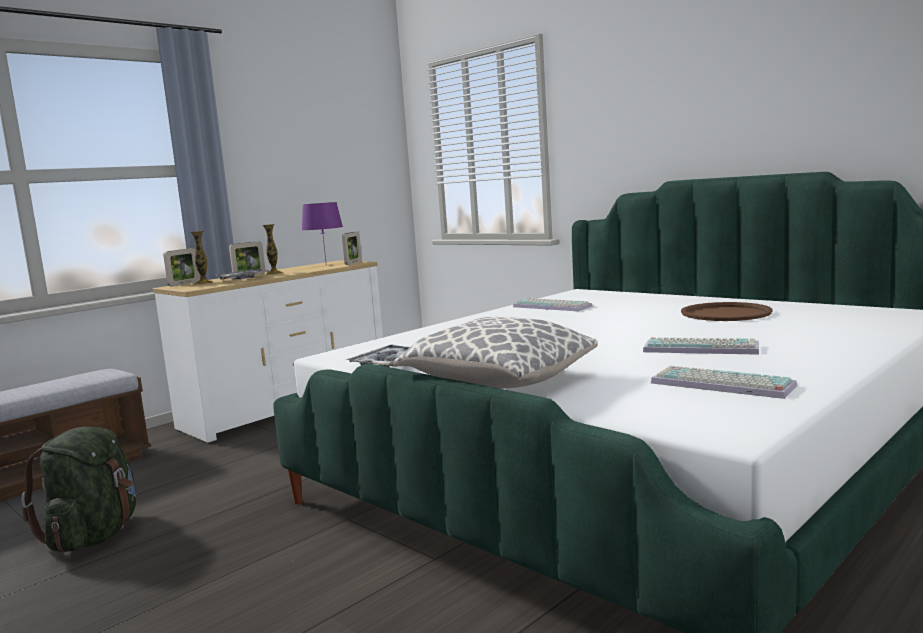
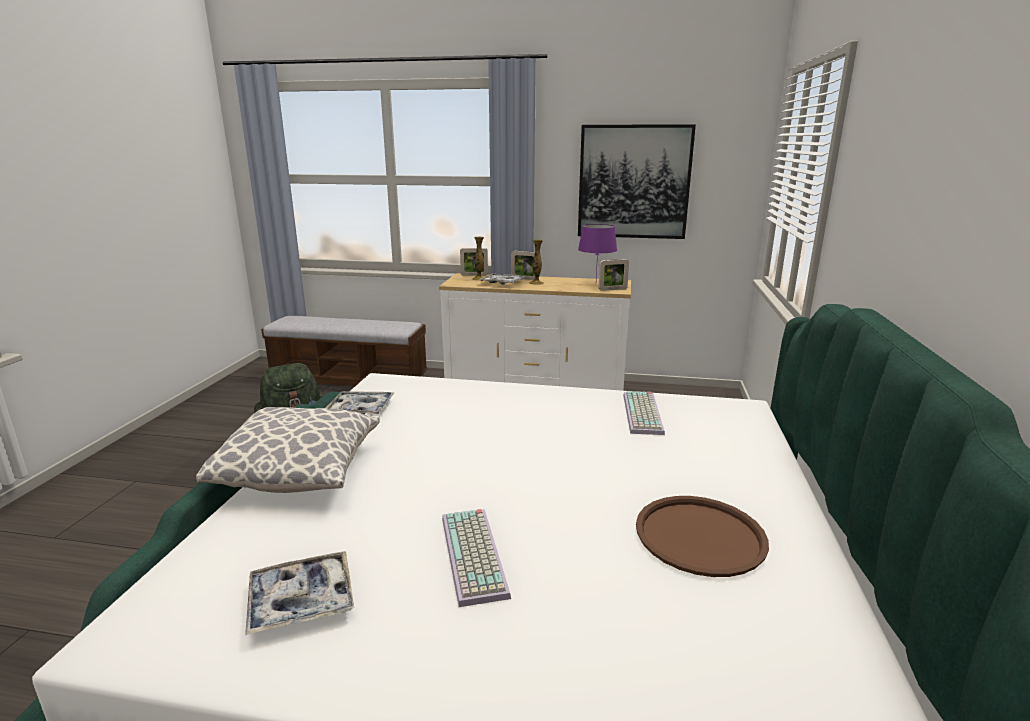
camera: 55 degrees right, 10 degrees up
(311, 165) = (634, 182): none -> picture
(719, 385) = (301, 601): keyboard -> tray

